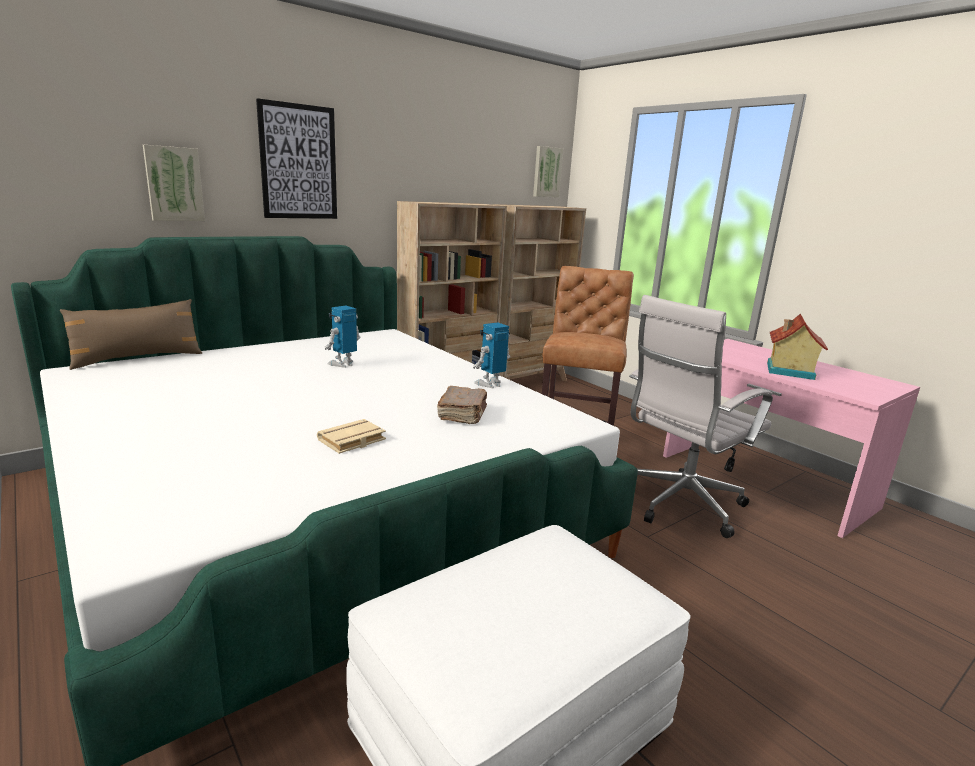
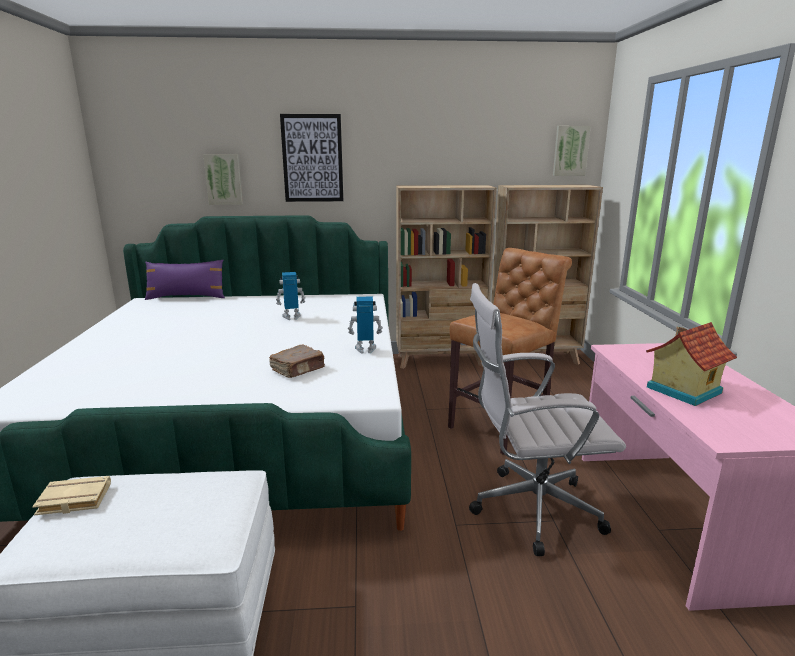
camera: 35 degrees right, 0 degrees up
(138, 358) = (187, 297): brown pillow -> purple pillow
(352, 441) = (196, 372): beige book -> beige book (72, 500)

